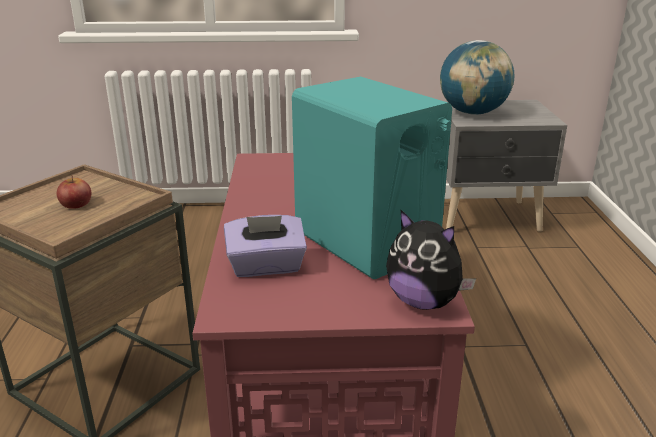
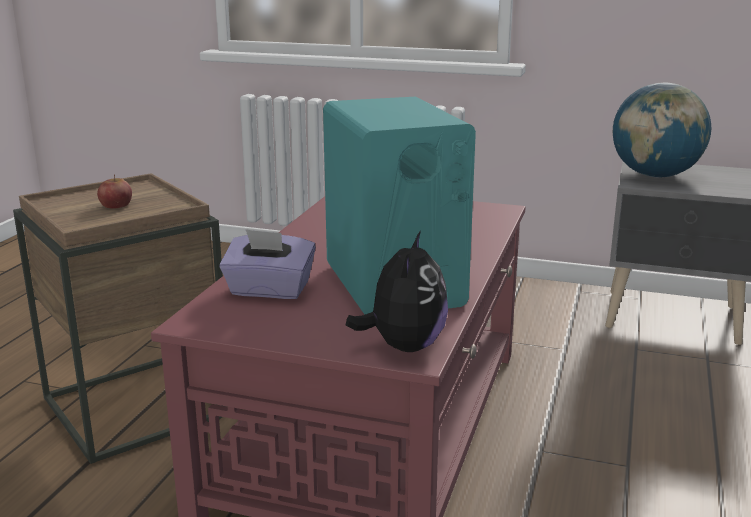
camera: 20 degrees right, 5 degrees down
(424, 302) = (404, 346): plush toy -> plush toy turned 135 degrees counterclockwise

